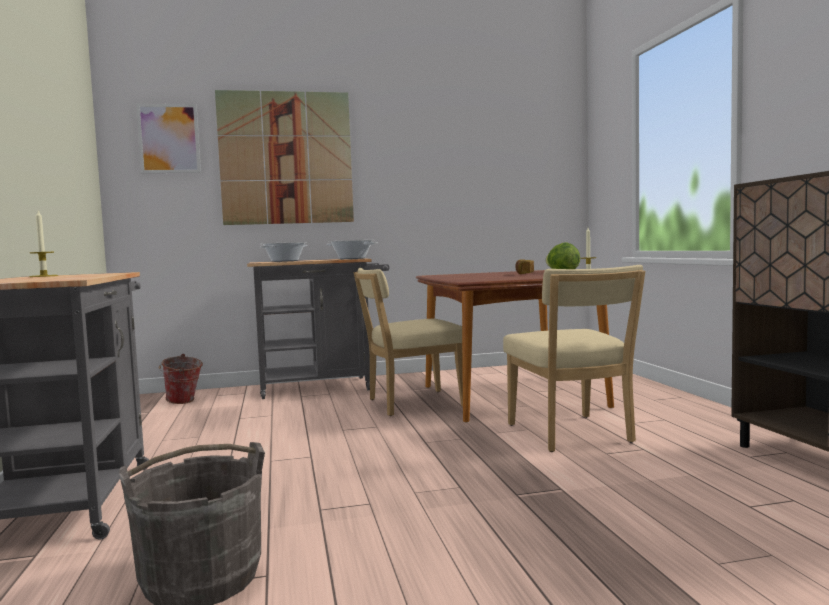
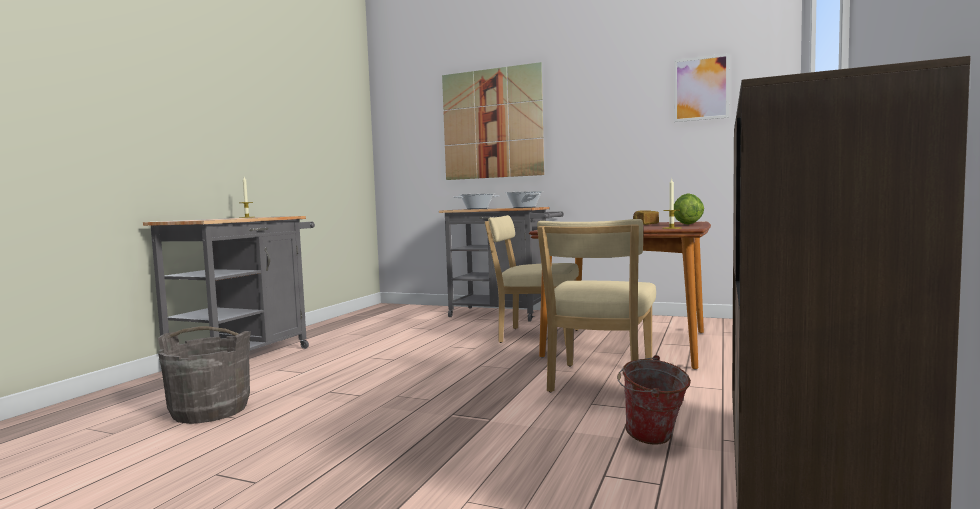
camera: 35 degrees right, 0 degrees up
(169, 138) = (413, 116): picture -> picture (701, 88)
(183, 402) = (402, 312): bucket -> bucket (653, 440)

